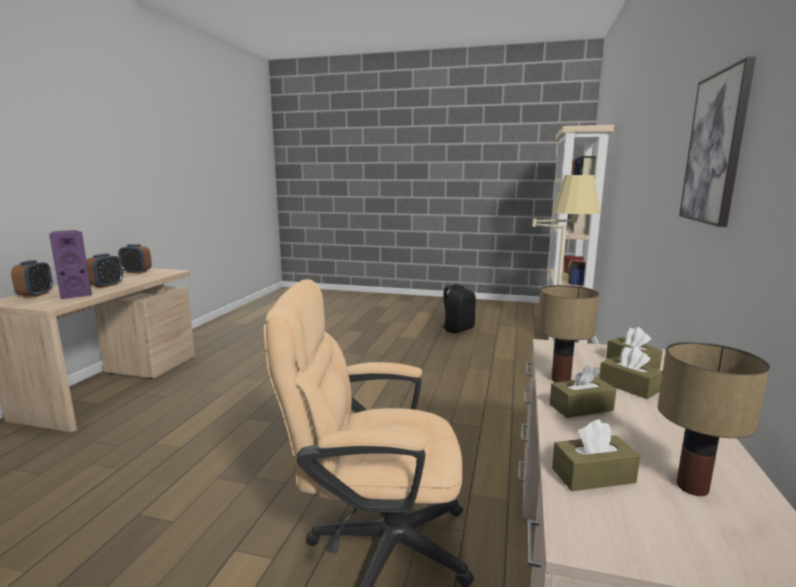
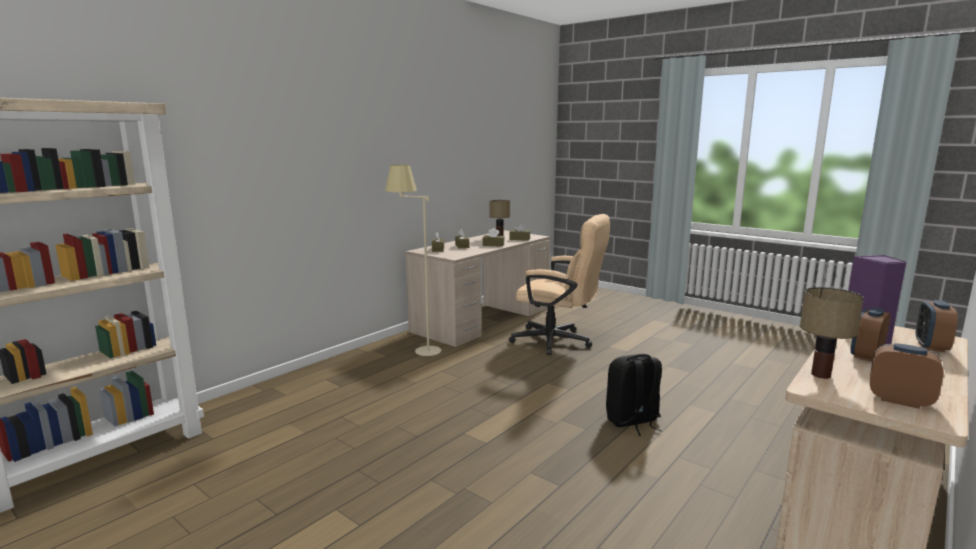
camera: 155 degrees left, 0 degrees up
(457, 329) = (226, 517): black backpack -> black backpack (632, 421)
(561, 380) = (482, 249): table lamp -> table lamp (820, 374)
(715, 148) = (406, 148): picture -> none

